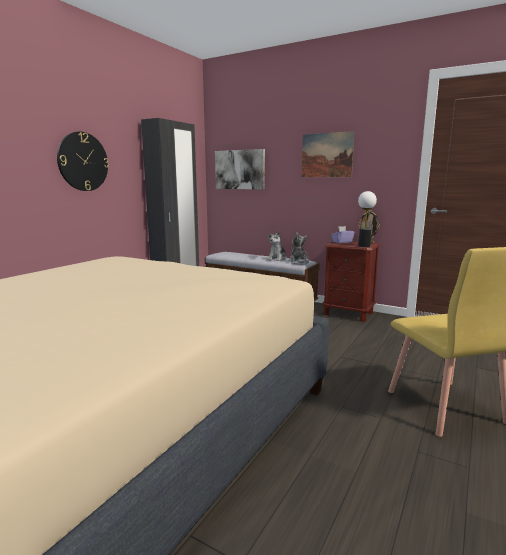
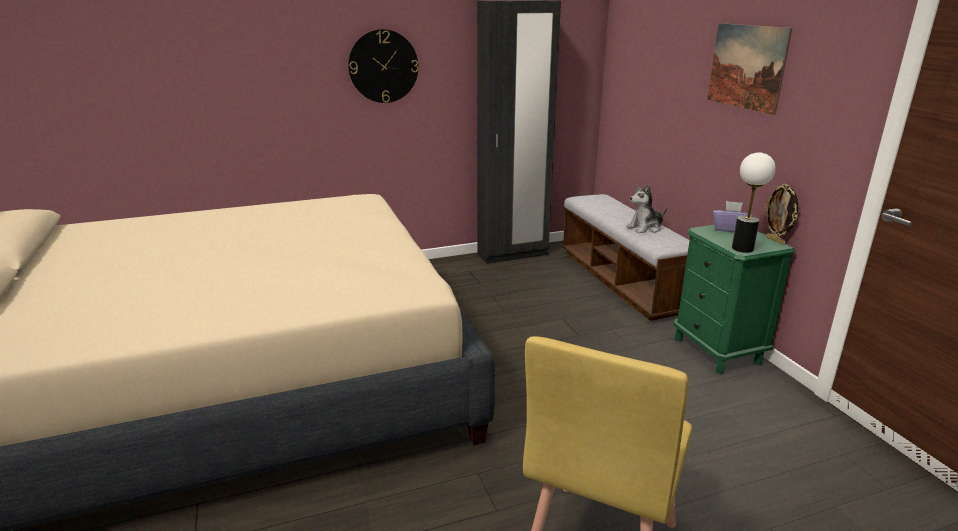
camera: 40 degrees right, 10 degrees up
(240, 169) = (638, 70): picture -> none
(298, 262) = (663, 244): plush toy -> none
(348, 313) = (717, 351): brown nightstand -> green nightstand

